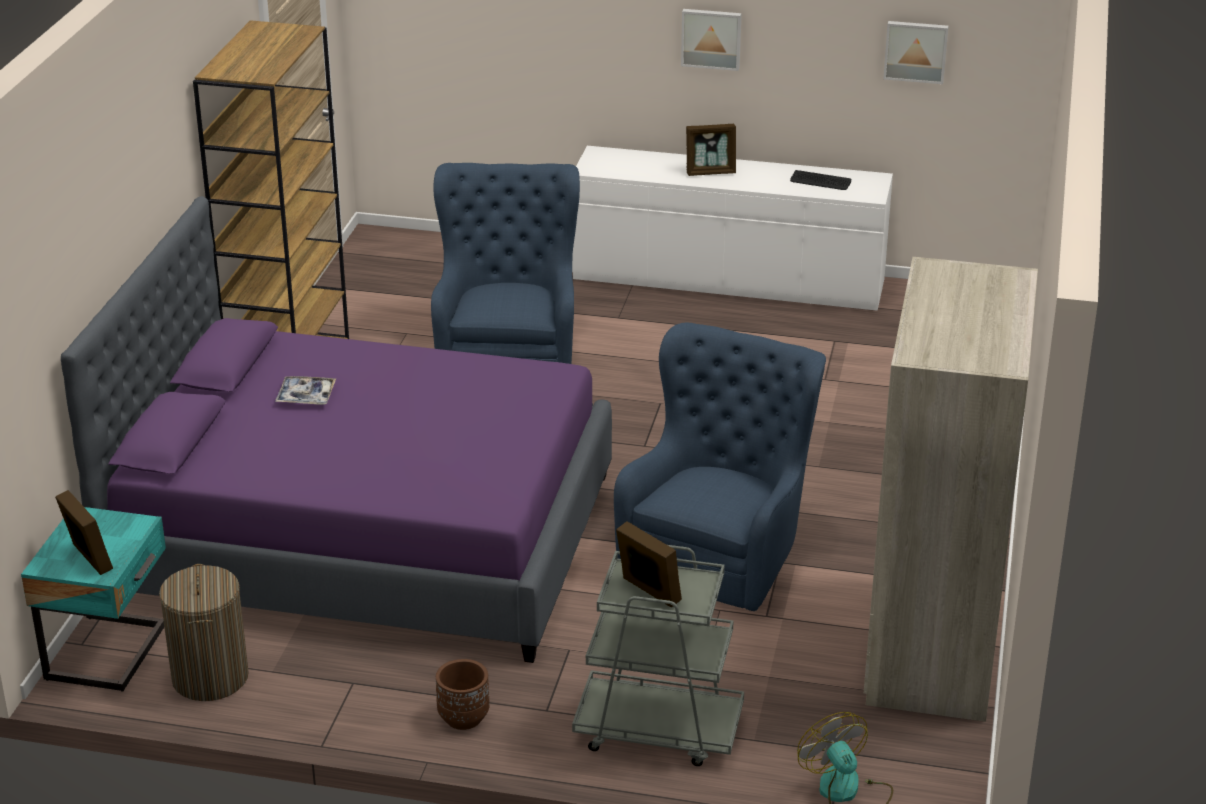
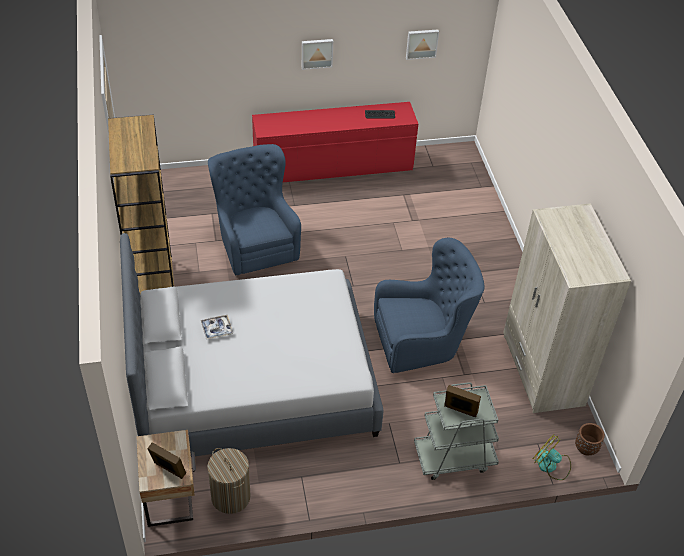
camera: 25 degrees left, 15 degrees up
(110, 653) = (171, 498): turquoise nightstand -> beige nightstand
(364, 536) = (253, 383): purple bed -> grey bed
(464, 718) = (365, 480): brown planter -> brown planter (586, 448)
(710, 172) = (324, 120): picture frame -> none
(720, 550) = (423, 341): blue armchair -> blue armchair turned 75 degrees clockwise
(728, 279) = (333, 166): white dresser -> red dresser

